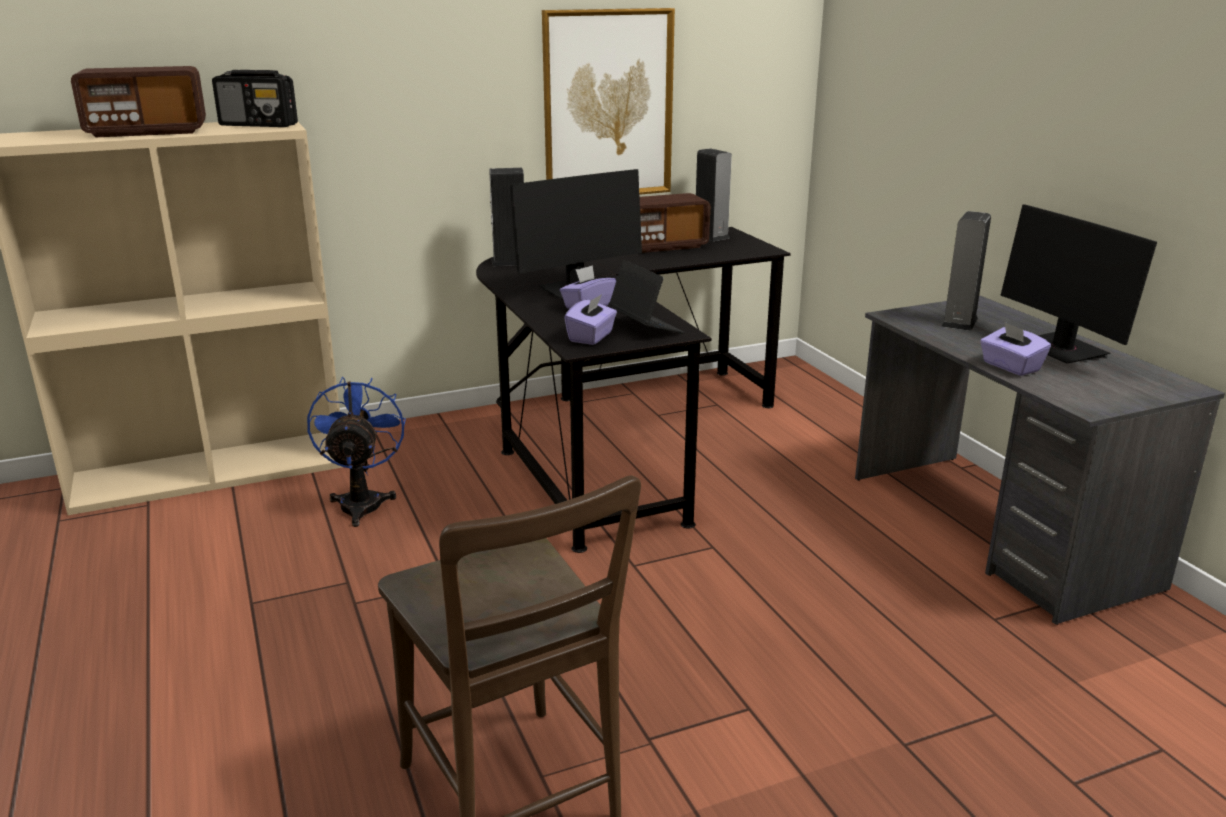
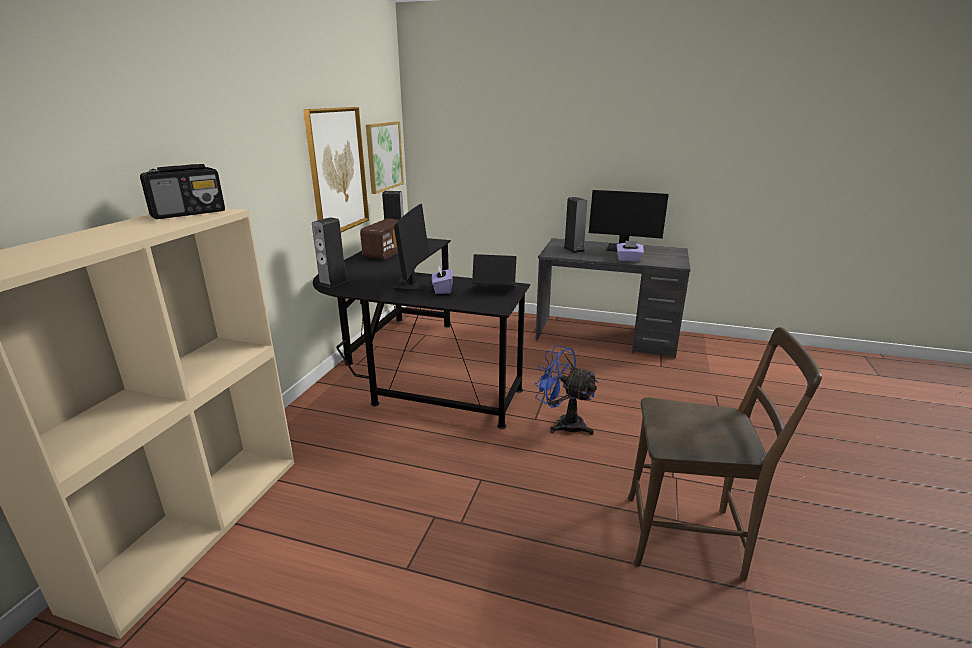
camera: 50 degrees left, 0 degrees up
(147, 132) = (110, 236): radio -> none
(362, 501) = (349, 474): blue fan -> blue fan (563, 423)
(591, 337) = (487, 302): purple tissue box -> none
(743, 92) = (384, 156): none -> picture

